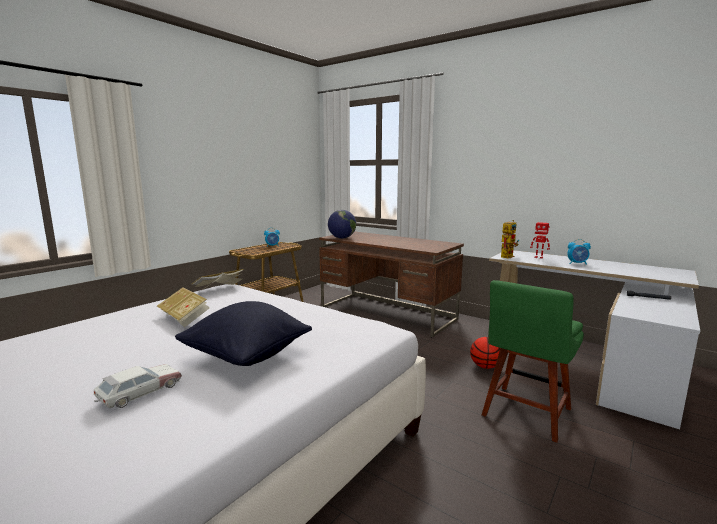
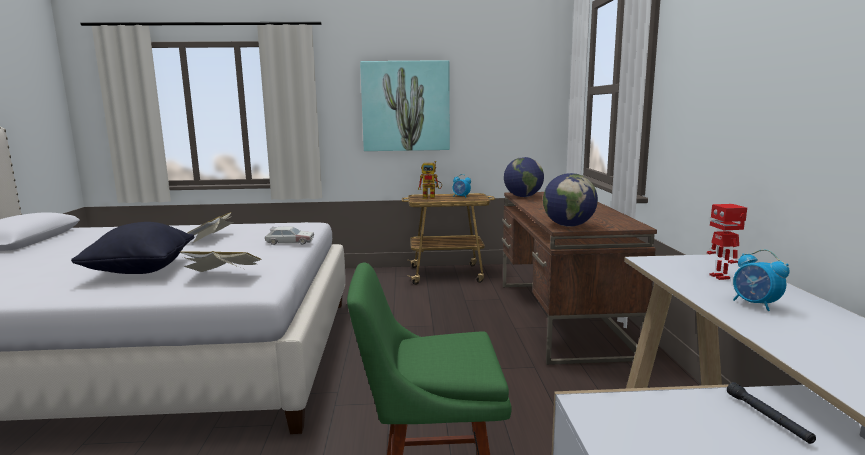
camera: 50 degrees right, 0 degrees up
(139, 392) = (63, 268): toy car -> toy car (289, 242)
(215, 172) = (405, 106): none -> picture
(219, 290) = (296, 225): book -> book (222, 276)
(430, 248) = (568, 225): none -> globe
(485, 366) = (525, 427): basketball -> none
(507, 256) = (668, 261): toy robot -> toy robot (432, 197)

